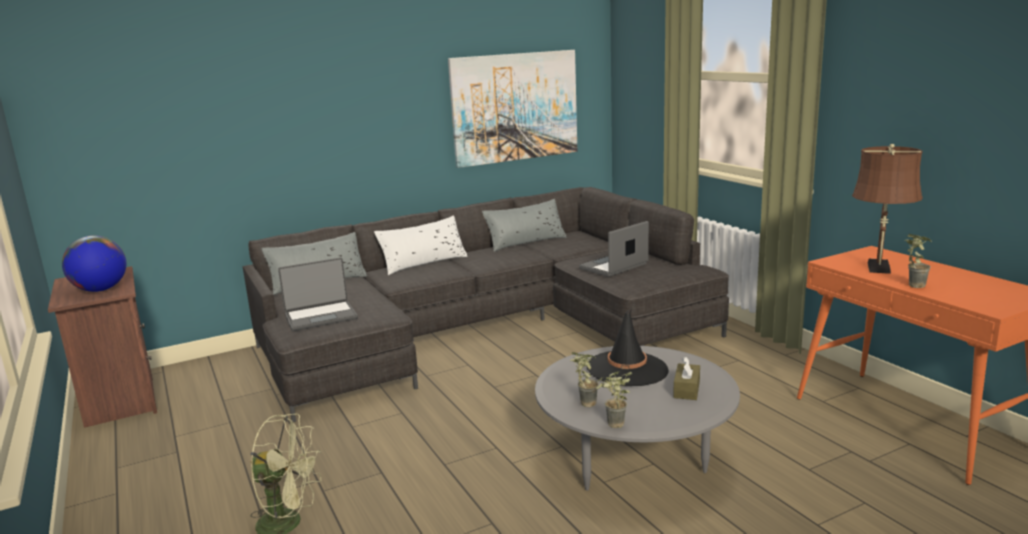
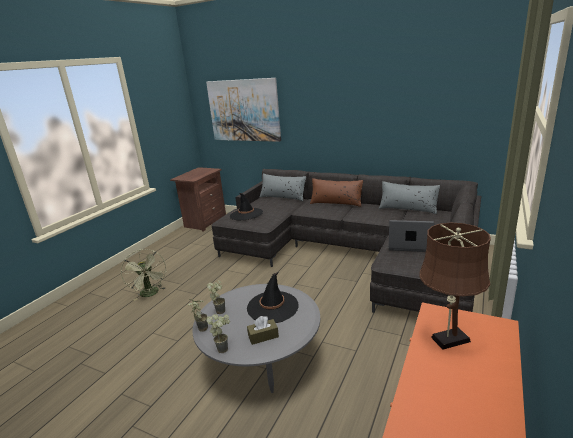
camera: 55 degrees right, 5 degrees up
(100, 290) = (193, 176): globe -> none
(321, 317) = (246, 214): laptop -> black hat
(424, 263) = (336, 203): white pillow -> brown pillow
(515, 107) = (429, 115): picture -> picture (244, 110)
(911, 285) = (423, 368): potted plant -> potted plant (224, 347)

